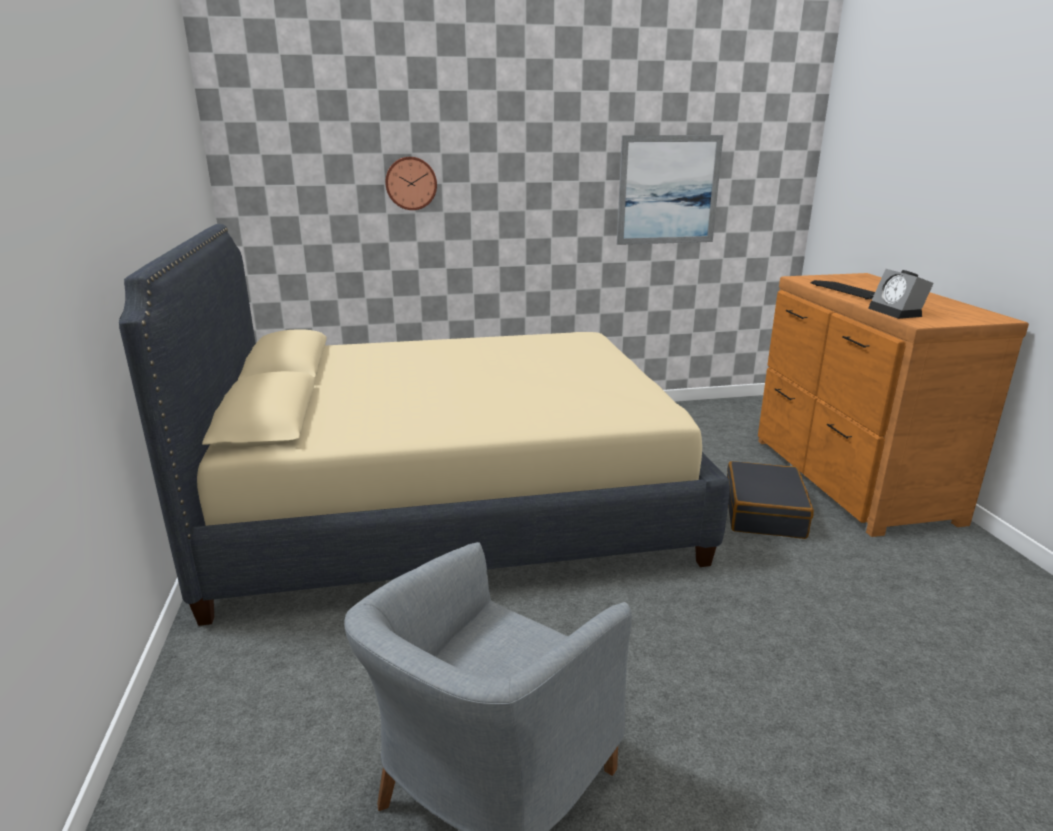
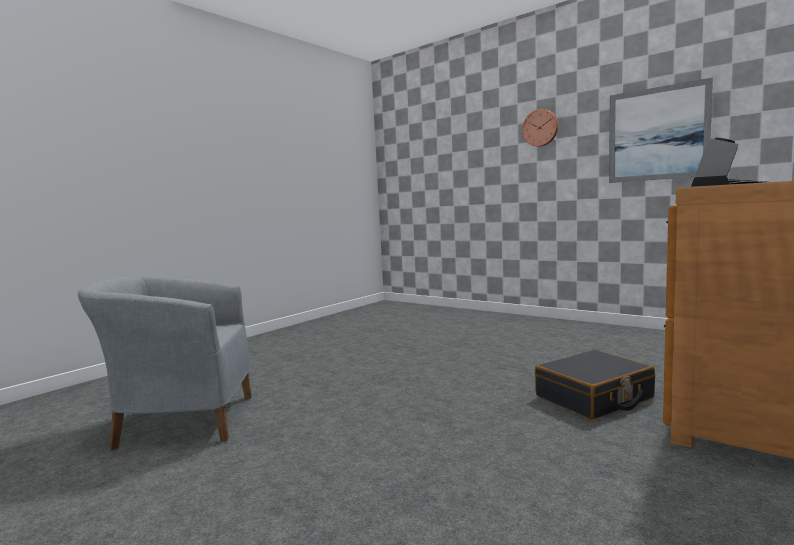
camera: 50 degrees right, 15 degrees down
(411, 183) = (465, 150): wall clock -> wall clock (540, 128)
(451, 504) = (401, 339): beige bed -> none

